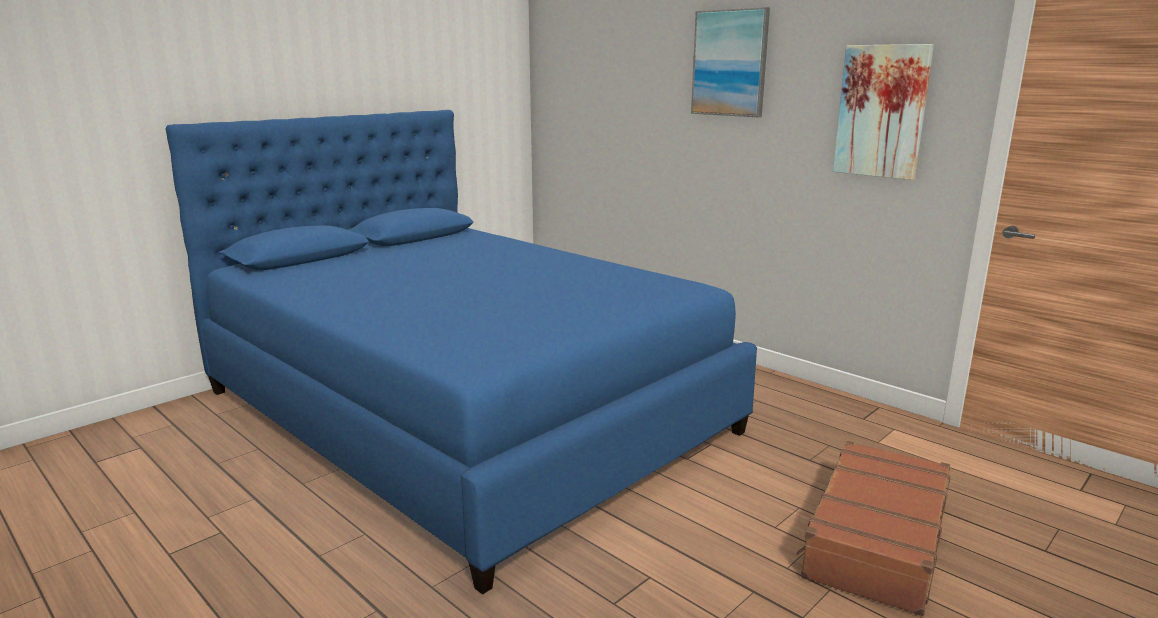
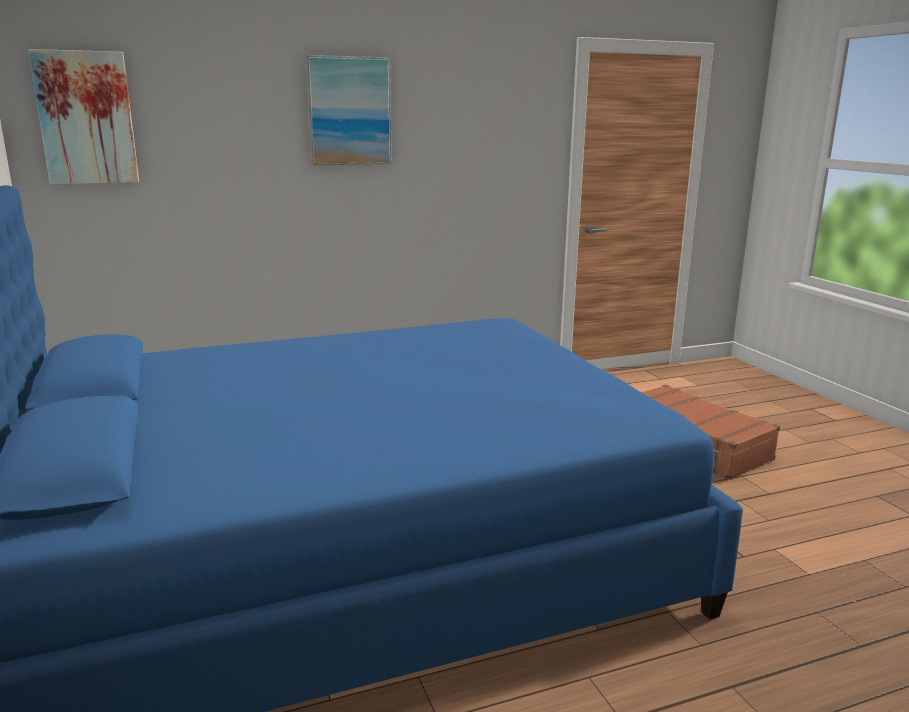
camera: 65 degrees left, 0 degrees up
(881, 111) = (497, 151): picture -> picture (86, 118)

